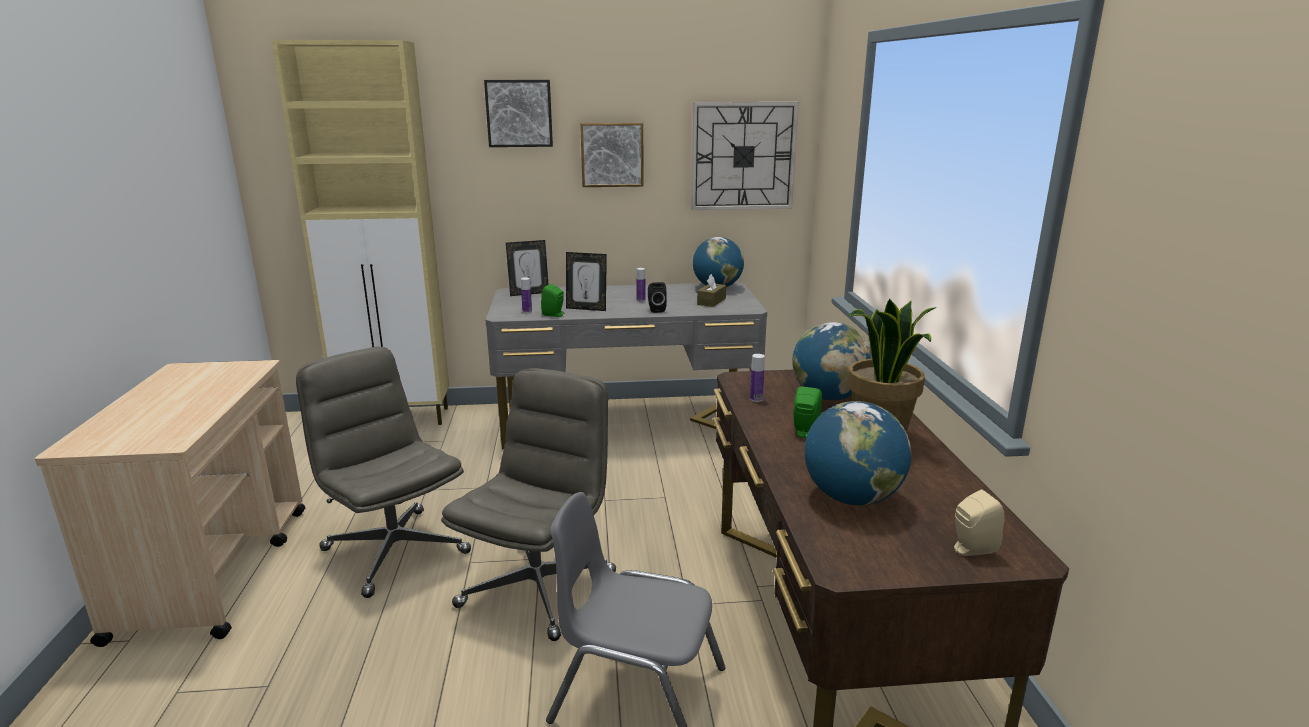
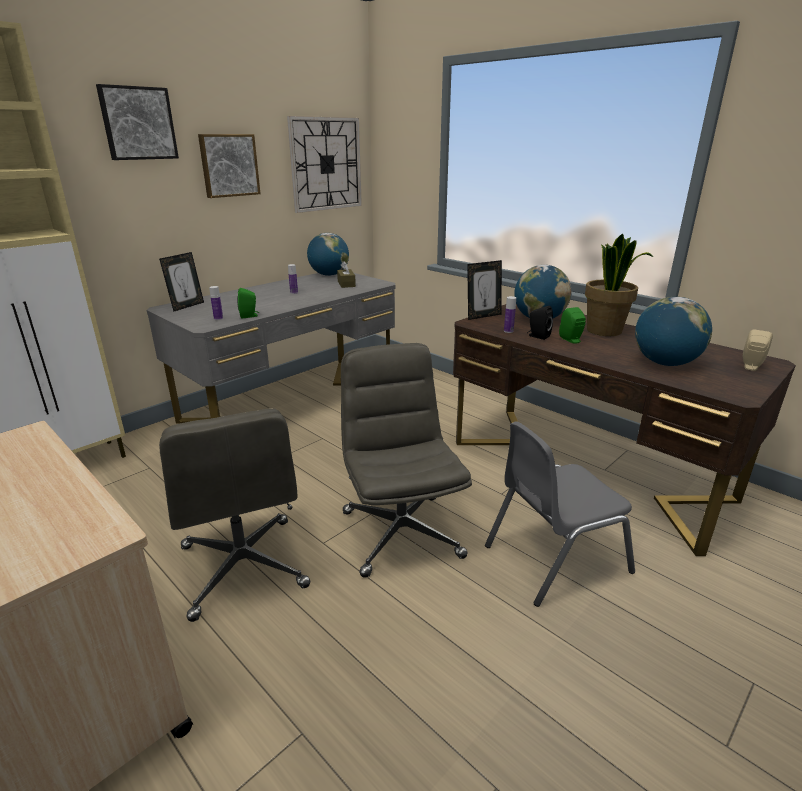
camera: 40 degrees left, 5 degrees up
(394, 550) = (244, 567): grey office chair -> grey office chair turned 120 degrees counterclockwise
(586, 308) = (265, 306): picture frame -> picture frame (483, 316)
(656, 310) = (320, 296): black speaker -> black speaker (537, 336)

